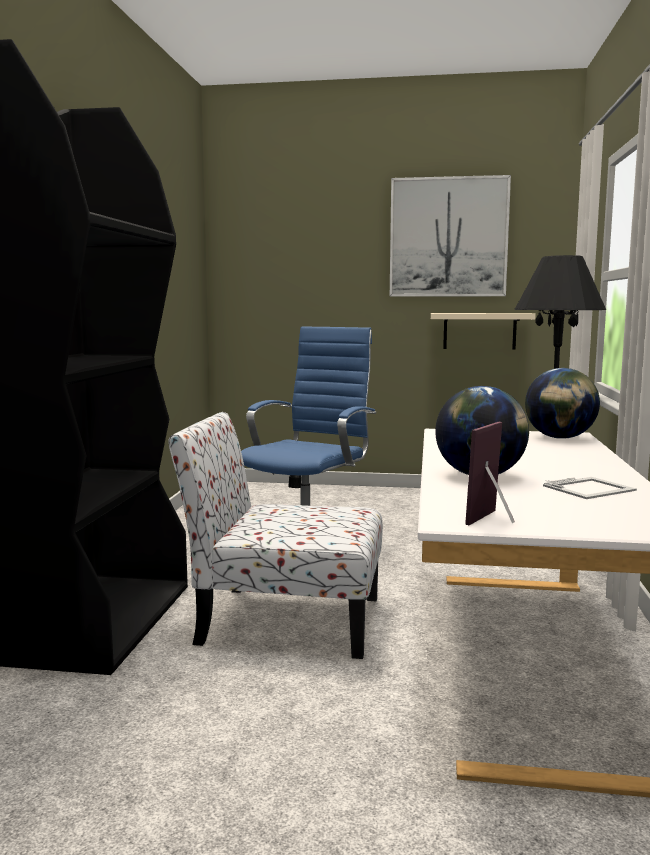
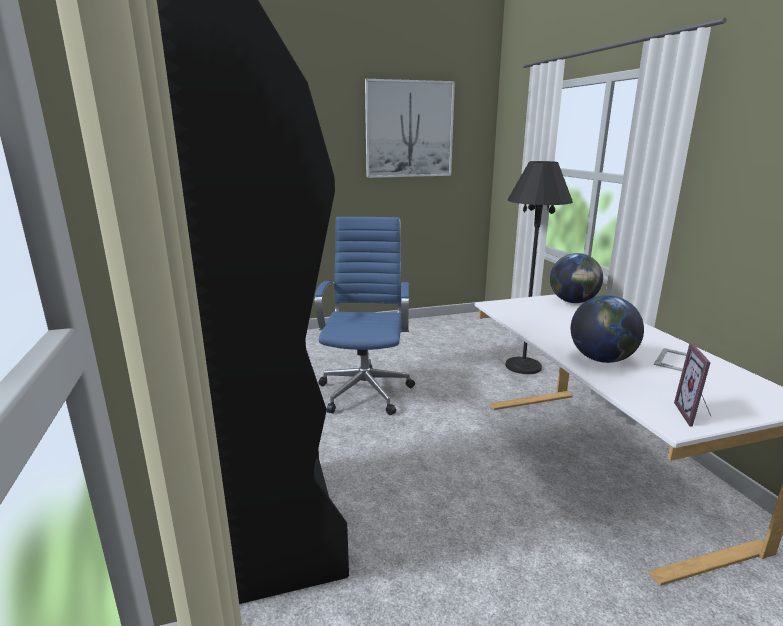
camera: 25 degrees left, 10 degrees up
(285, 620) = (423, 475): chair -> none
(479, 331) = (432, 202): beige shelf -> none

